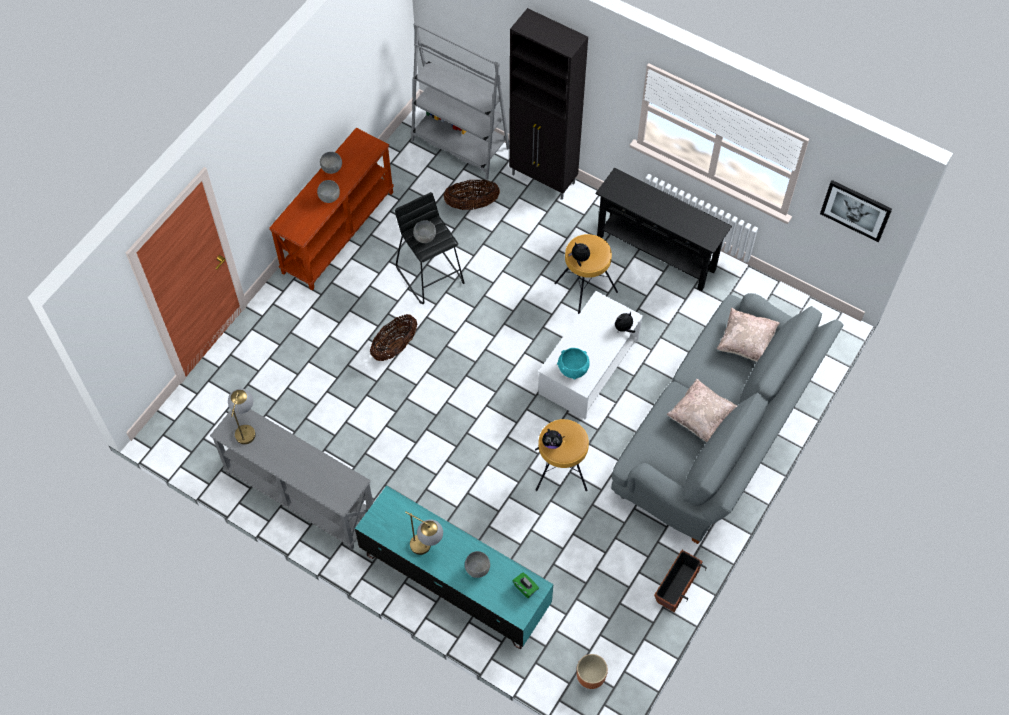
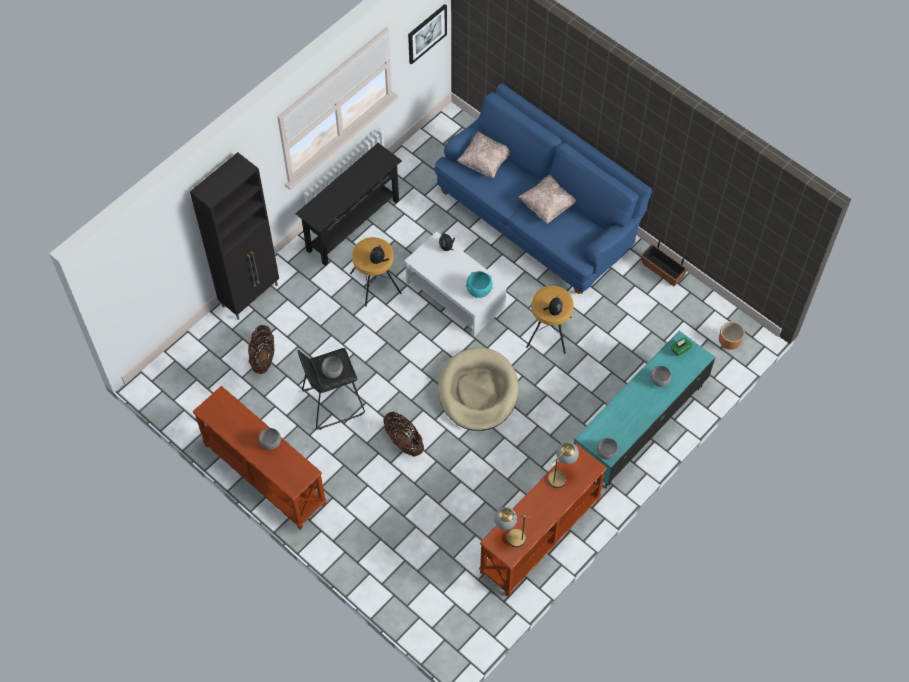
camera: 80 degrees left, 0 degrees up
(299, 495) = (540, 537): grey console table -> brown console table
(332, 169) = (237, 437): grey bowl -> grey bowl (606, 452)
(427, 548) = (637, 414): table lamp -> table lamp (561, 474)
(460, 144) = (190, 357): grey bookcase -> none
(468, 408) = (478, 391): none -> beige dog bed
(716, 436) = (537, 218): grey sofa -> blue sofa

